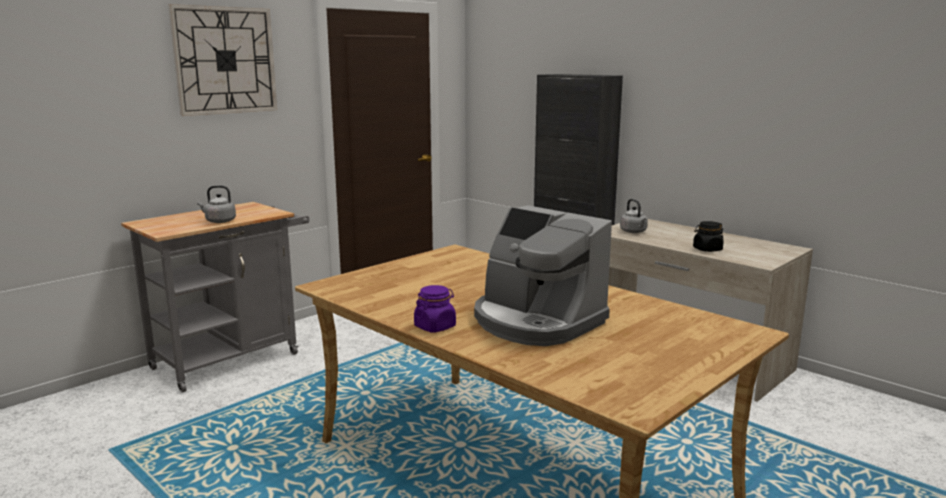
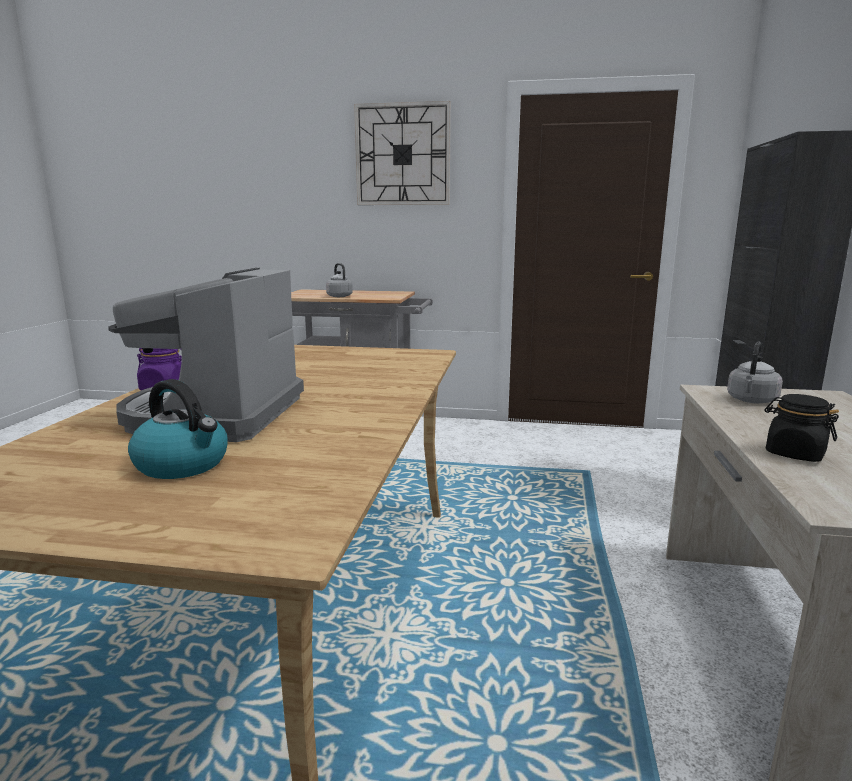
camera: 55 degrees right, 0 degrees up
(631, 339) = (183, 465): none -> kettle

